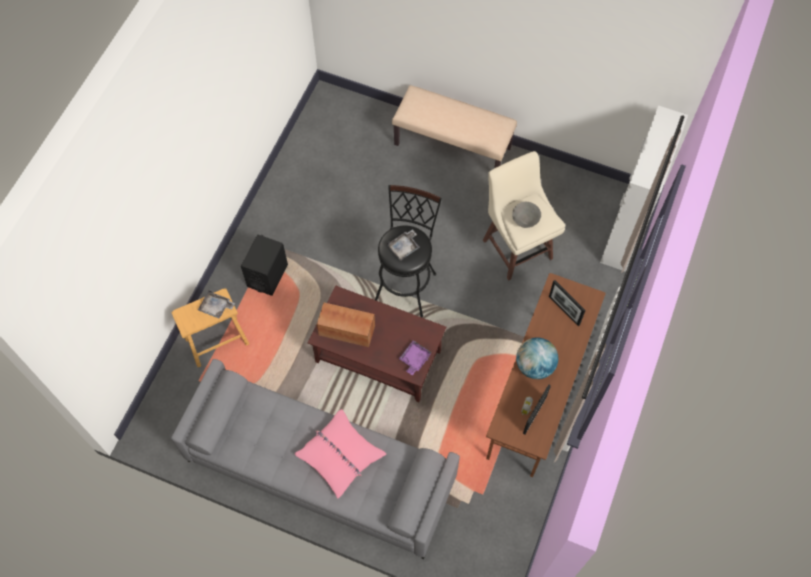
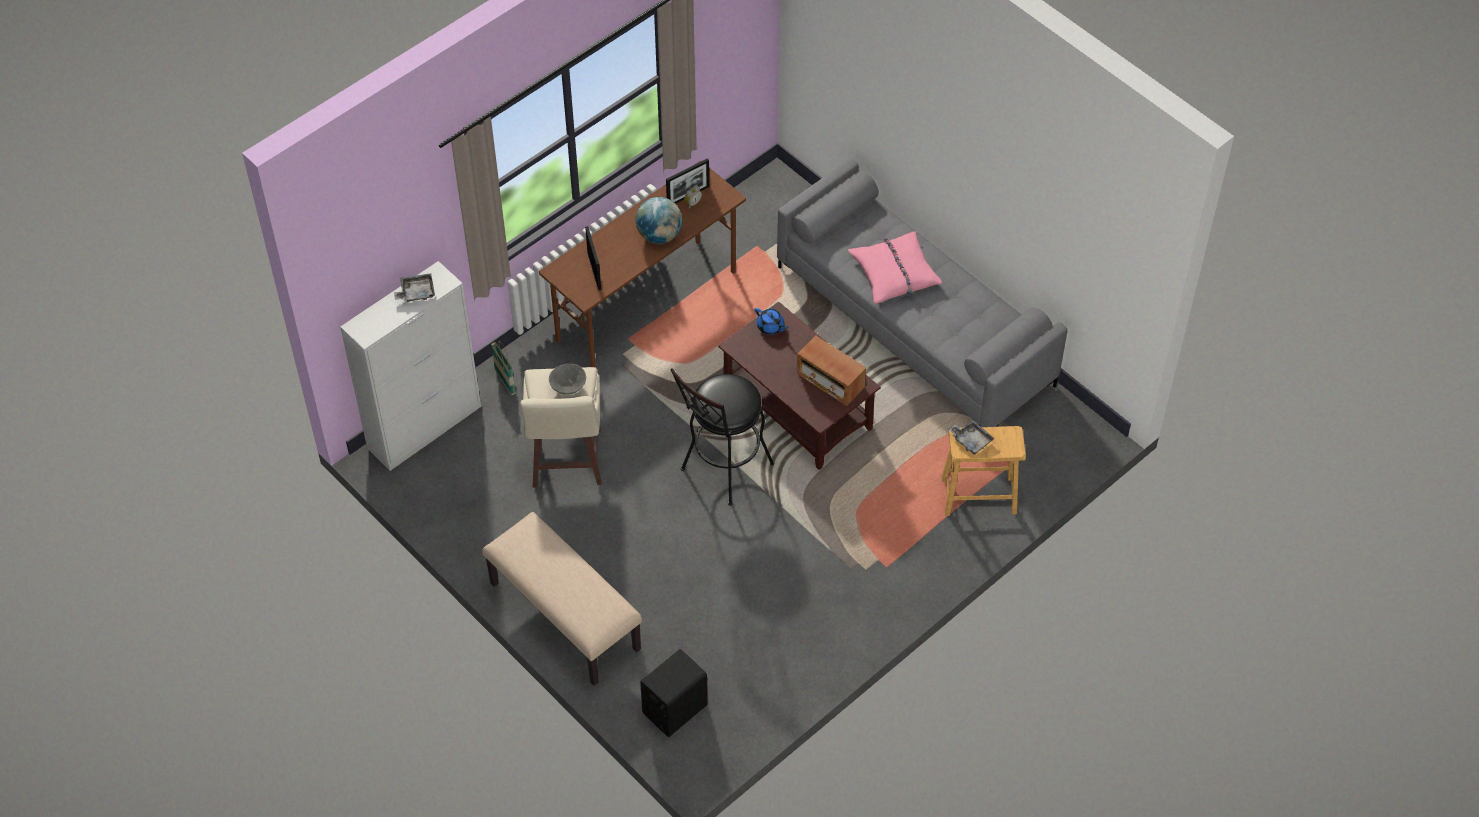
camera: 155 degrees left, 10 degrees down
(267, 276) = (886, 546): black speaker -> black speaker (674, 709)
(404, 247) = (728, 396): grey tray -> grey tray (416, 292)
(414, 359) = (770, 327): purple tray -> blue teapot
(596, 288) = (505, 382): none -> basket

